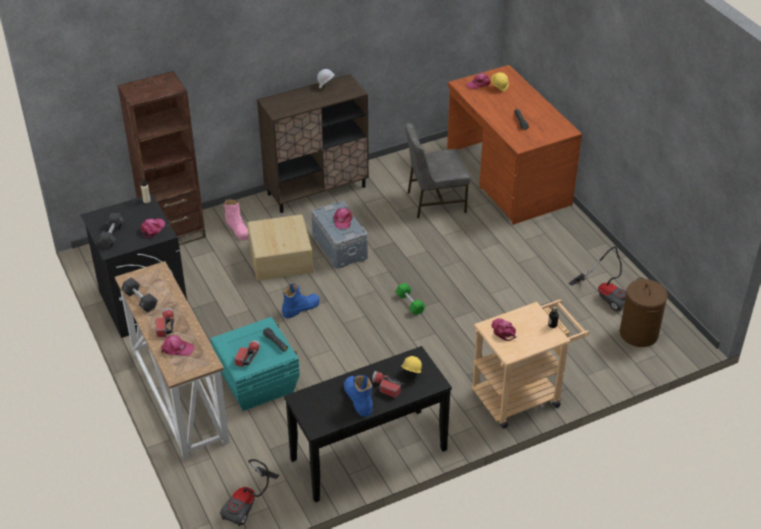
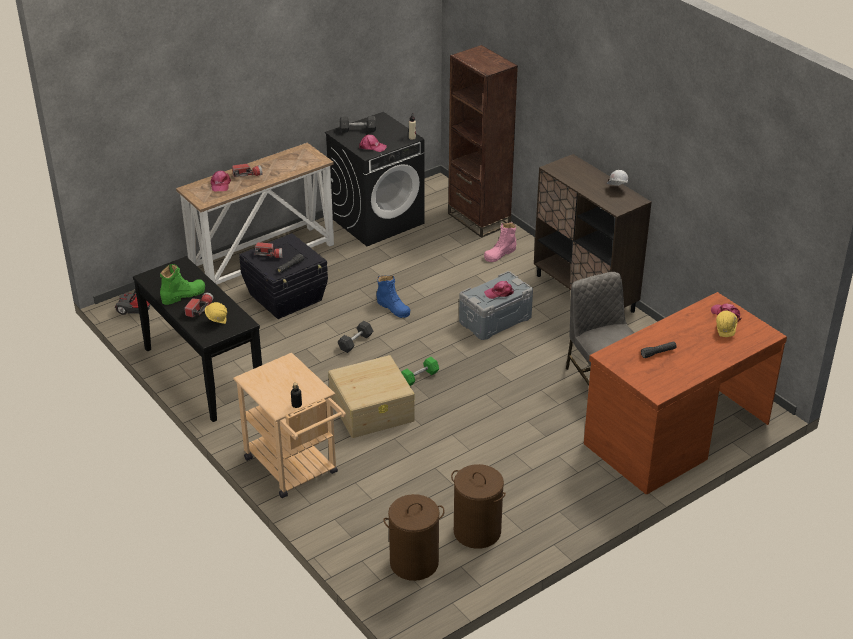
camera: 80 degrees right, 5 degrees down
(140, 300) = (278, 158): grey dumbbell -> grey dumbbell (355, 342)
(258, 383) = (286, 297): turquoise storage box -> black storage box
(280, 258) = (465, 285): beige storage box -> beige storage box (372, 409)
(358, 399) = (183, 295): blue boot -> green boot
(503, 331) = (283, 372): pink cap -> none
(606, 295) = (476, 531): vacuum cleaner -> brown laundry basket

